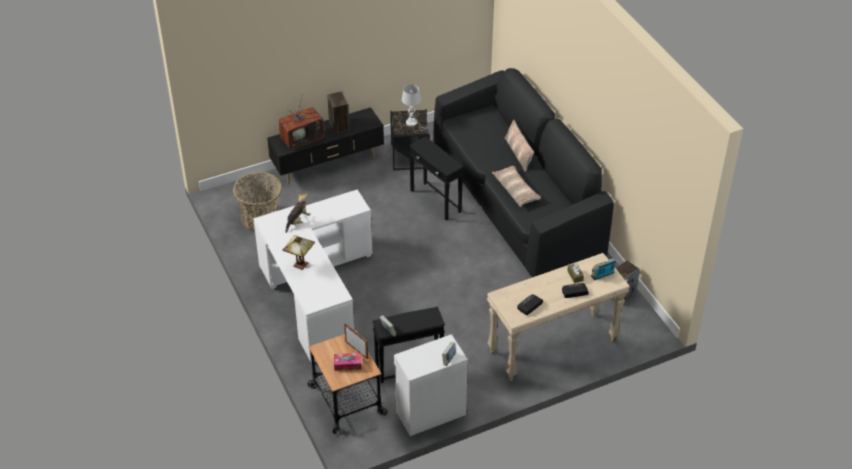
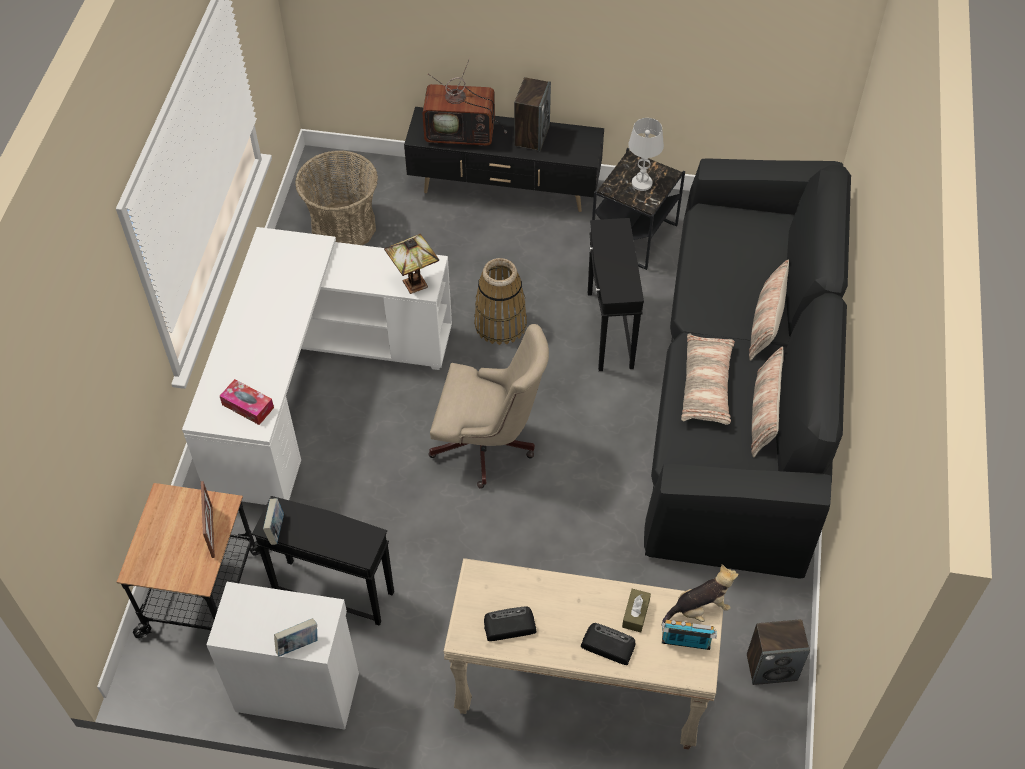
camera: 35 degrees right, 10 degrees up
(298, 221) = (311, 265): plush toy -> plush toy (700, 608)
(300, 265) = (249, 341): table lamp -> table lamp (414, 285)
(347, 364) = (177, 549): tissue box -> tissue box (248, 406)
(381, 223) = (500, 324): none -> basket
(424, 275) = (489, 446): none -> beige office chair
(549, 189) = (764, 413): none -> pillow

